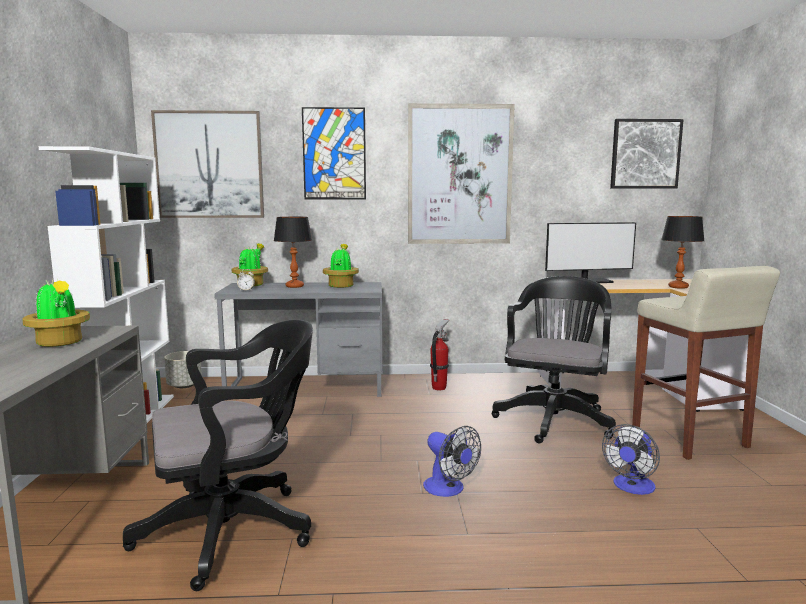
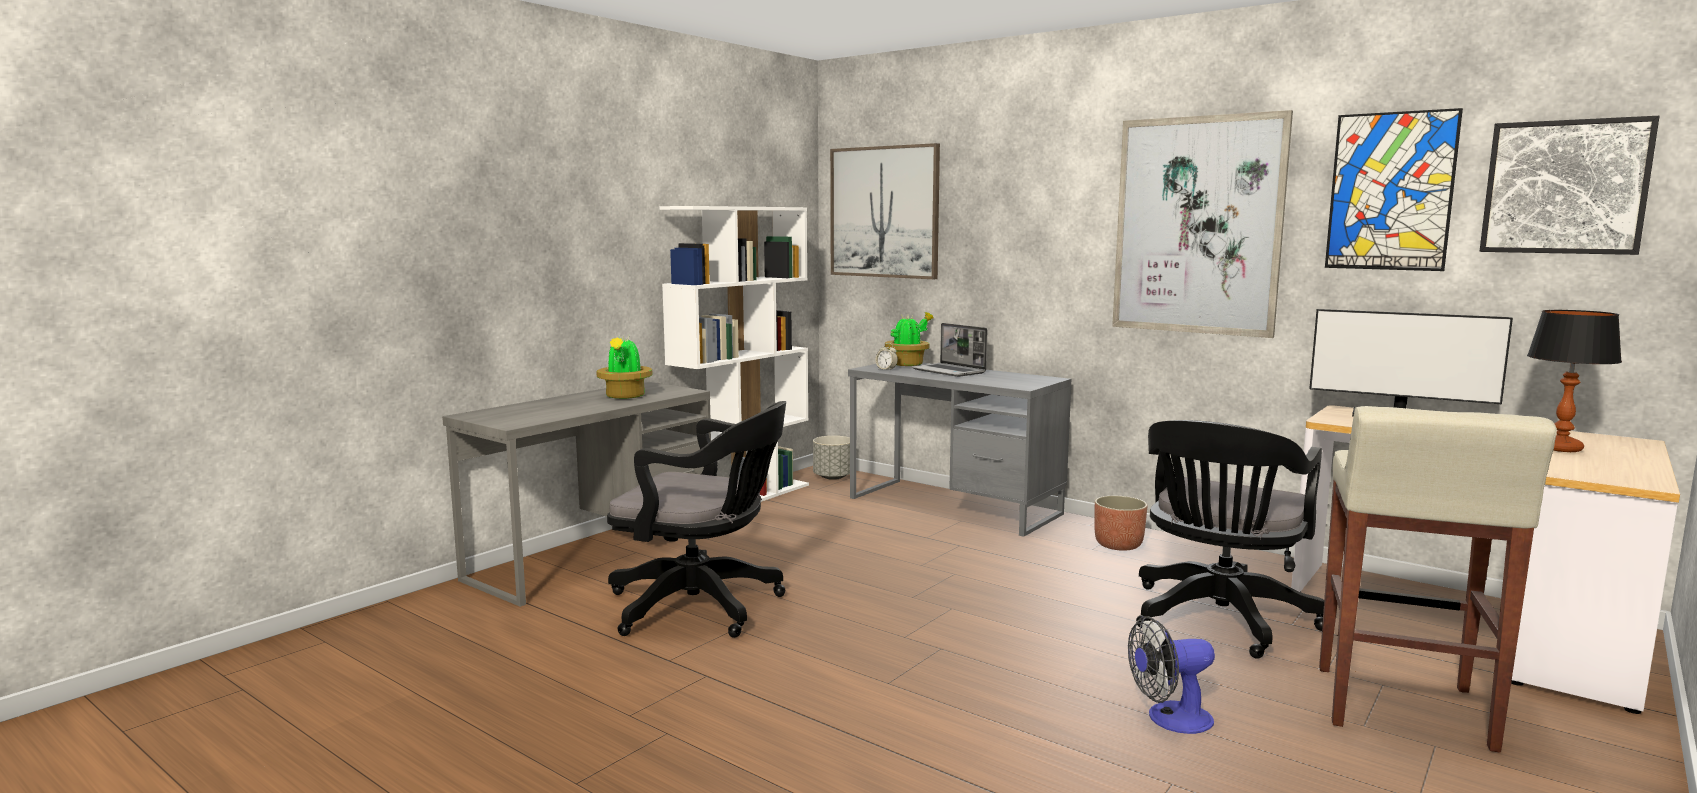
camera: 40 degrees right, 0 degrees up
(295, 286) = (949, 371): table lamp -> laptop
(334, 154) = (1023, 196): picture -> picture (1390, 191)
(341, 286) = (1003, 377): potted plant -> none
(439, 388) = (1118, 545): fire extinguisher -> planter
(449, 489) = (937, 643): fan -> none
(554, 419) = (1218, 621): black office chair -> black office chair turned 150 degrees clockwise

